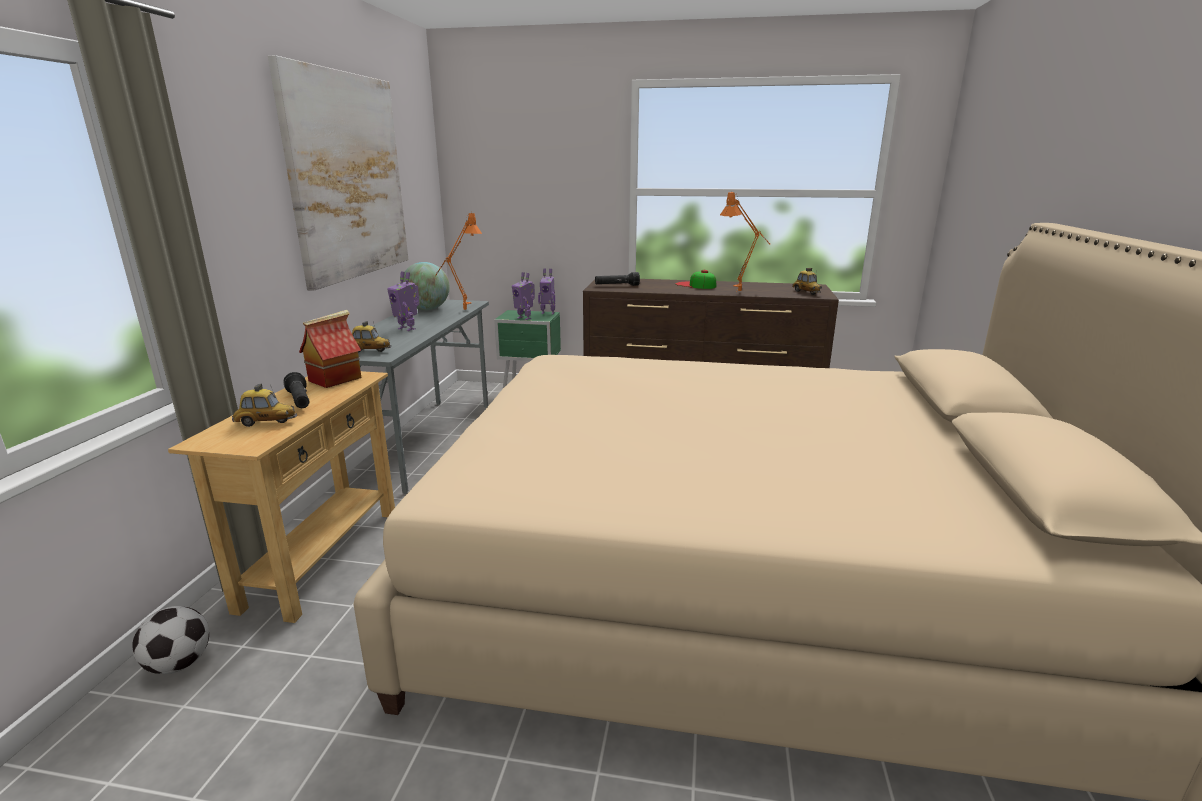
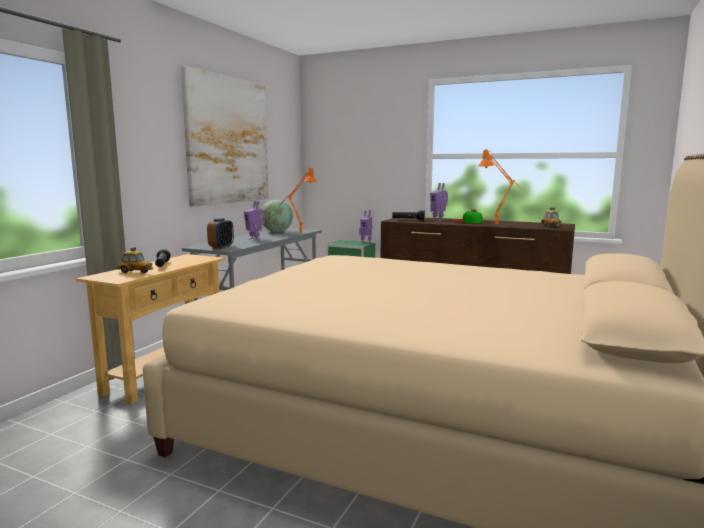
camera: 15 degrees right, 10 degrees down
(179, 664) = (58, 414): football -> none
(335, 379) = (191, 258): toy house -> none
(369, 351) = (221, 247): toy car -> alarm clock
(524, 318) = (347, 244): toy robot -> toy robot (438, 219)

